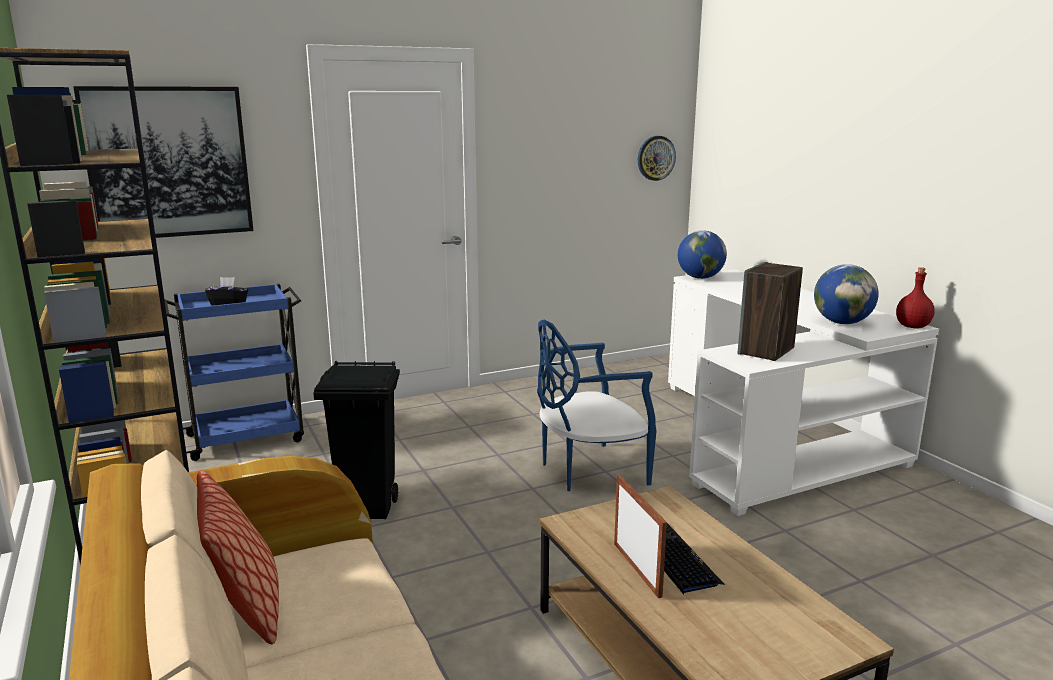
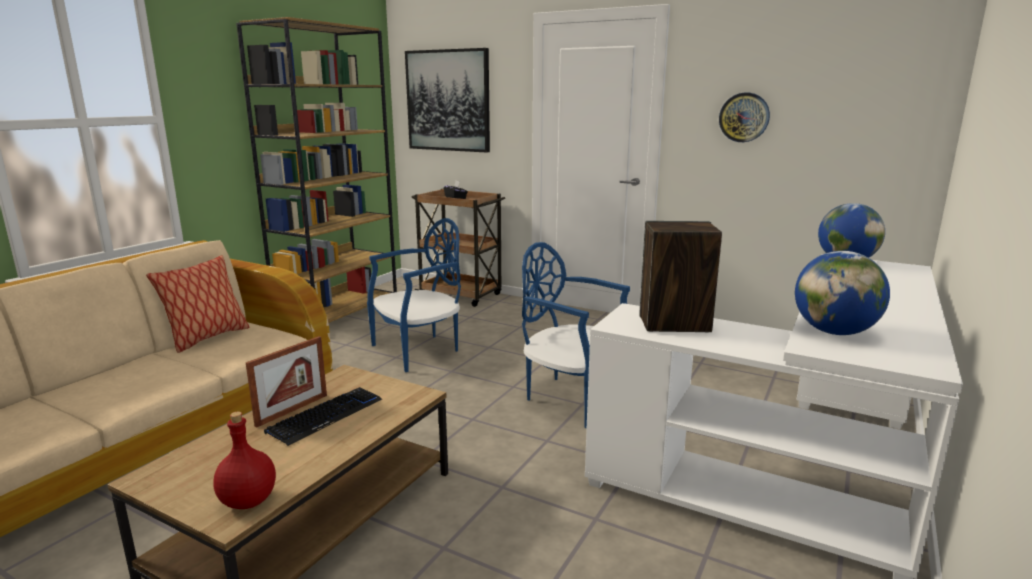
camera: 55 degrees right, 0 degrees up
(248, 437) = (461, 295): blue cart -> brown cart
(368, 508) = (419, 350): black trash can -> blue chair
(655, 158) = (893, 119): wall clock -> wall clock (744, 117)
(913, 326) = (924, 367): red bottle -> red bottle (249, 501)

